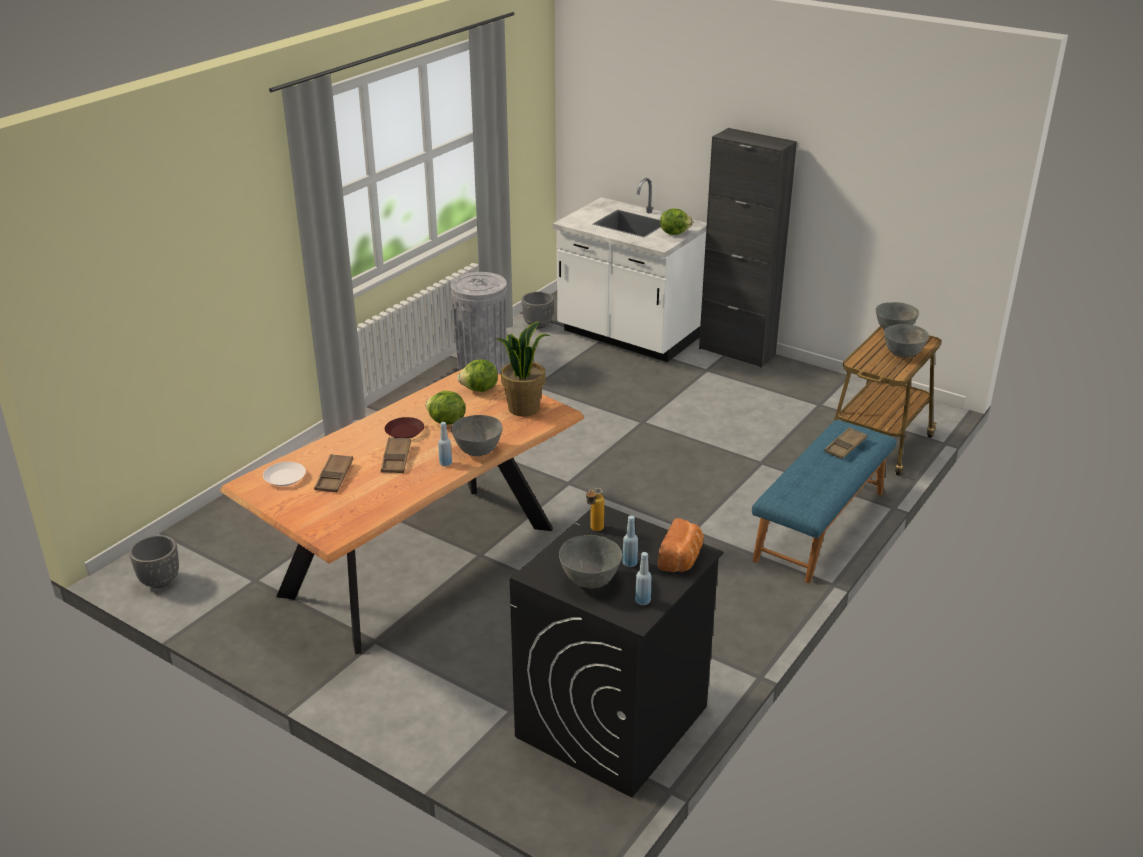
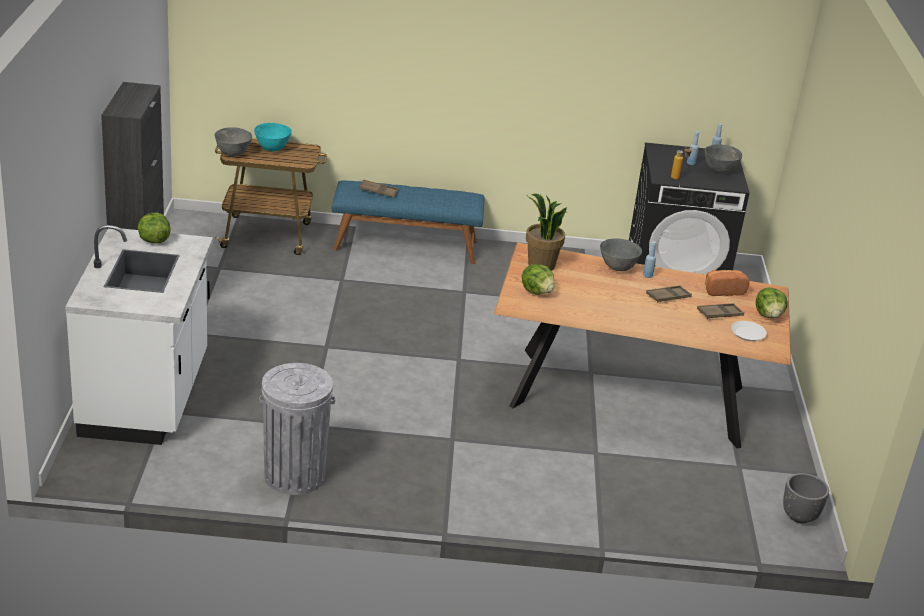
camera: 125 degrees left, 0 degrees up
(405, 432) = (632, 305): brown plate -> none
(446, 422) = (599, 292): lettuce -> lettuce (769, 315)
(538, 325) = (161, 468): grey planter -> none
(682, 559) = (667, 151): bread -> bread (723, 290)
(902, 354) = (272, 149): grey bowl -> turquoise bowl

